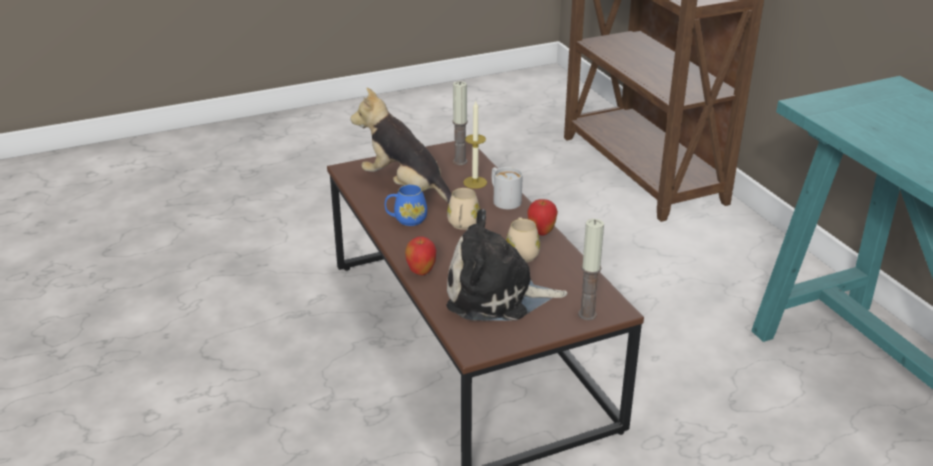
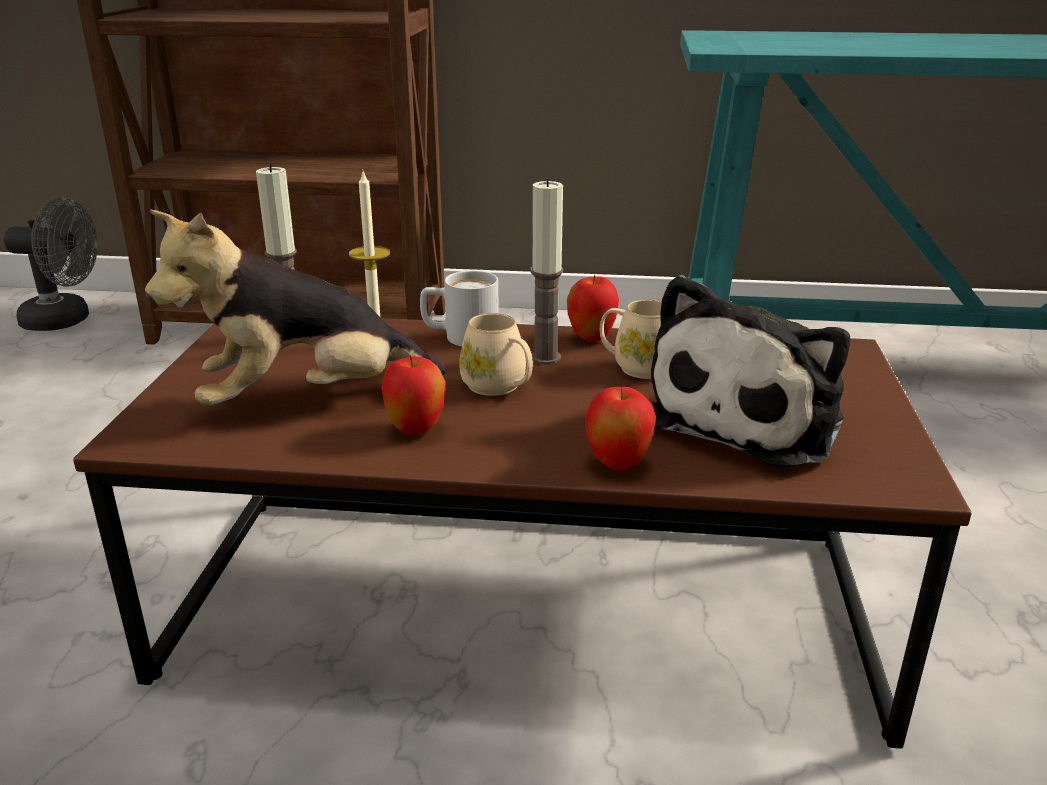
camera: 60 degrees left, 5 degrees down
(406, 220) = (415, 430): blue mug -> apple
(557, 106) = (66, 320): none -> grey fan
(587, 314) = (851, 369): candle -> candle (545, 357)

